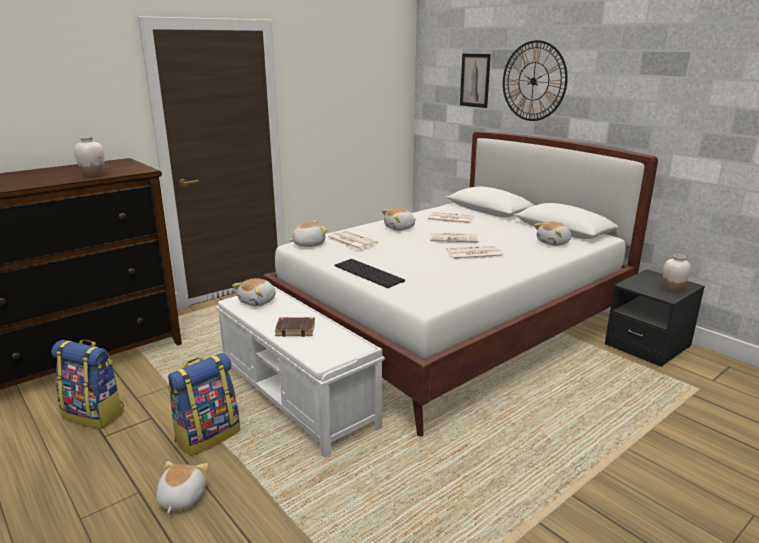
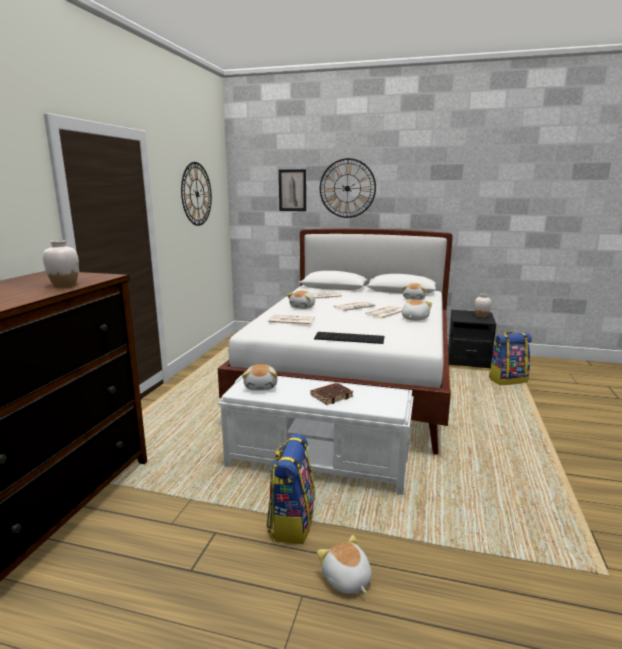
camera: 35 degrees left, 5 degrees down
(95, 415) = (149, 557): backpack -> backpack (507, 380)
(308, 244) = (258, 330): plush toy -> plush toy (414, 319)
(353, 83) = (196, 194): none -> wall clock

